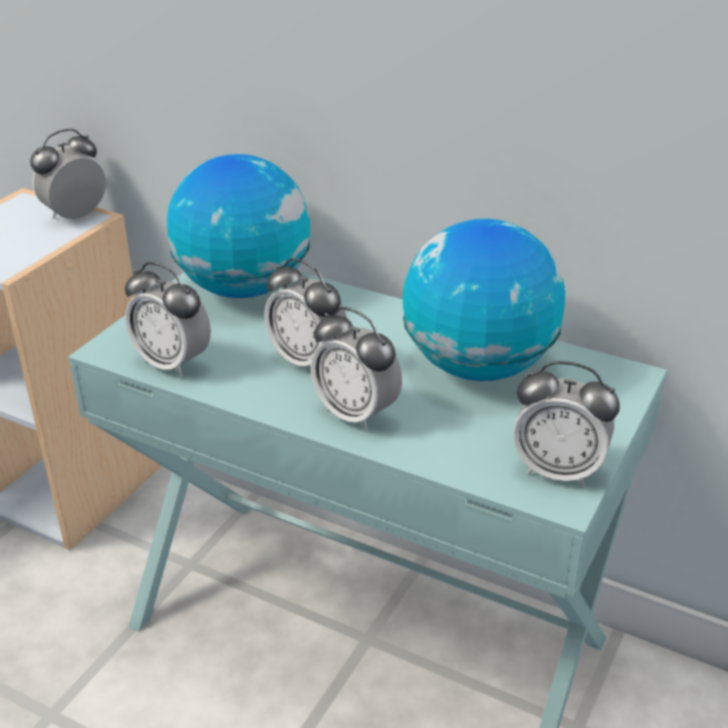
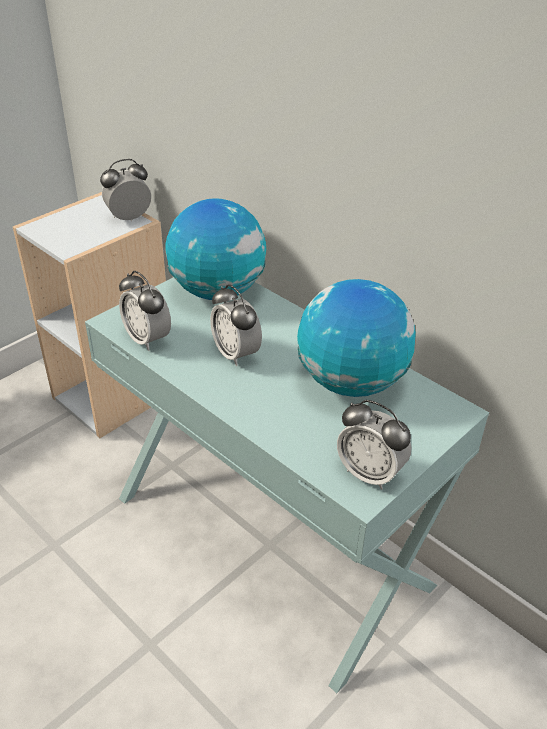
camera: 15 degrees right, 5 degrees up
(356, 414) = (250, 401): alarm clock -> none

